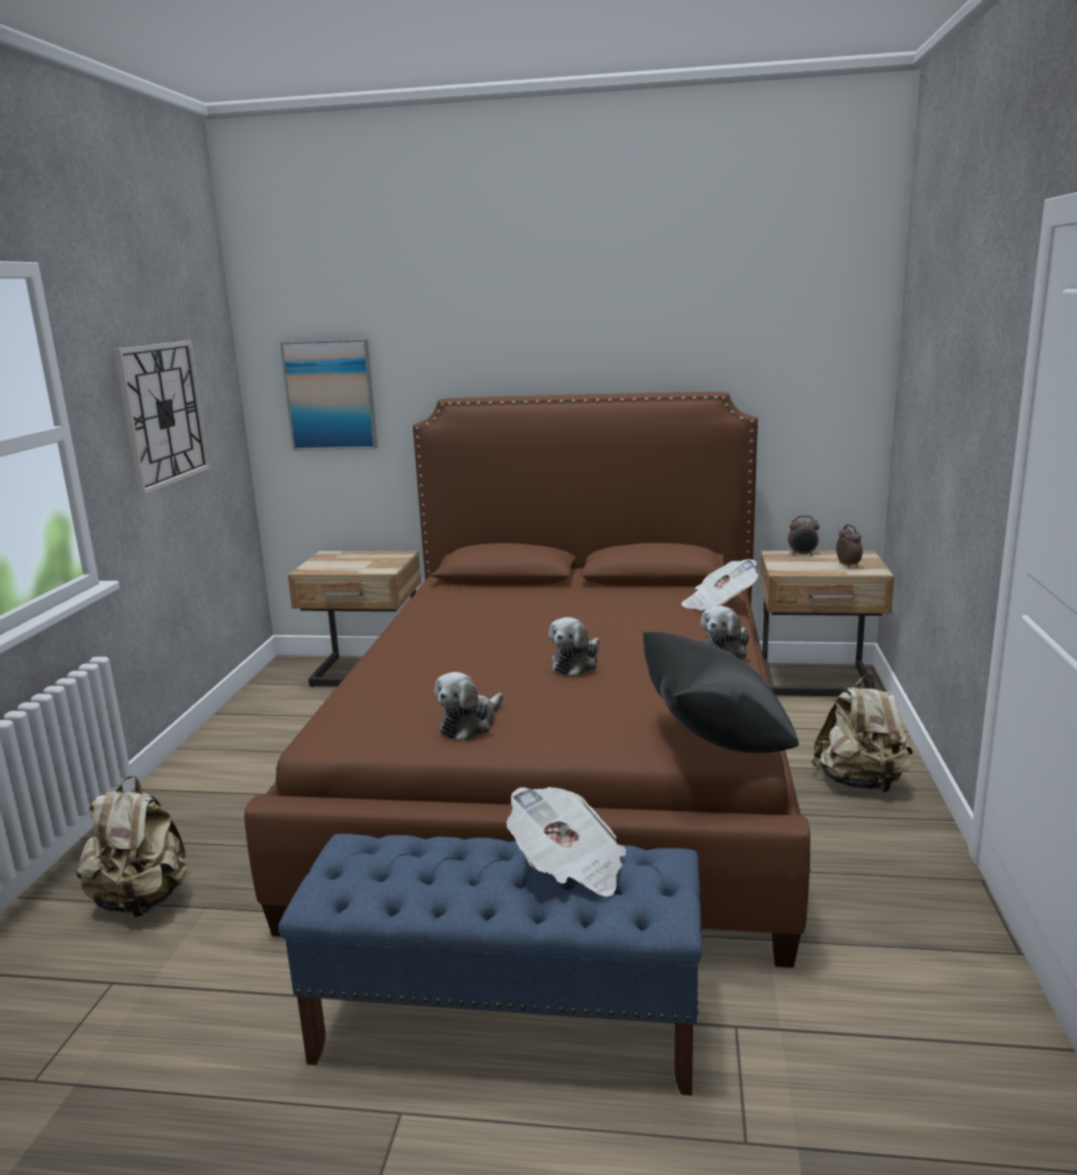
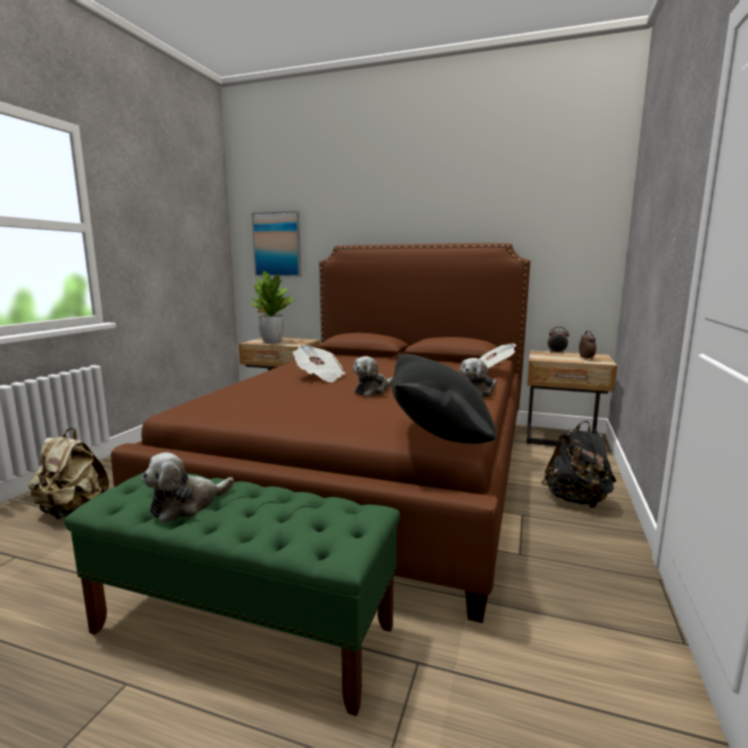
camera: 10 degrees right, 5 degrees down
(163, 414) = (168, 238): wall clock -> none
(344, 566) = (272, 342): none -> potted plant
(470, 724) = (276, 412): plush toy -> plush toy (187, 505)
(507, 1025) = (243, 629): blue bench -> green bench
(569, 867) = (289, 507): newspaper -> newspaper (319, 377)
(861, 782) = (577, 500): beige backpack -> black backpack

